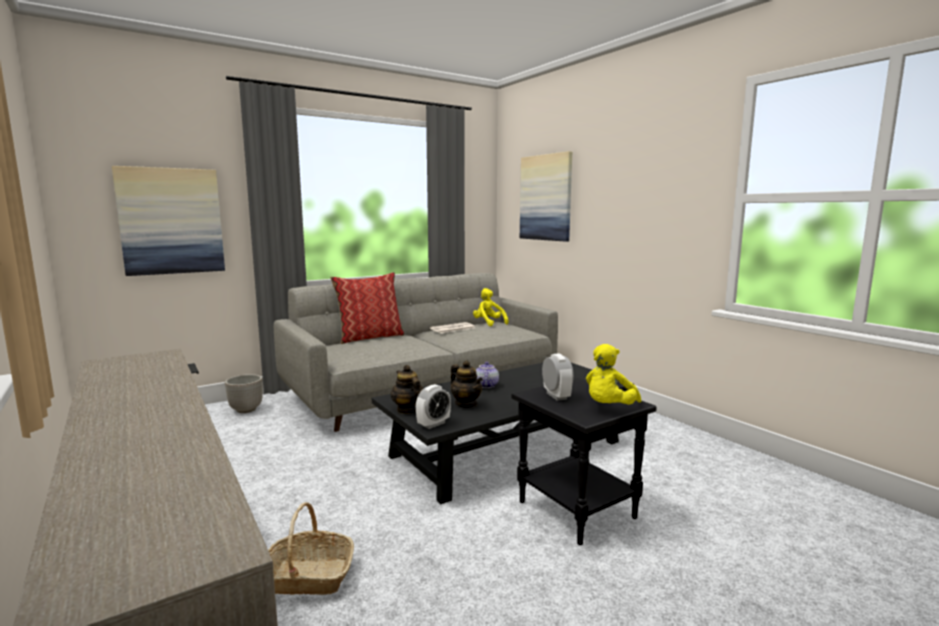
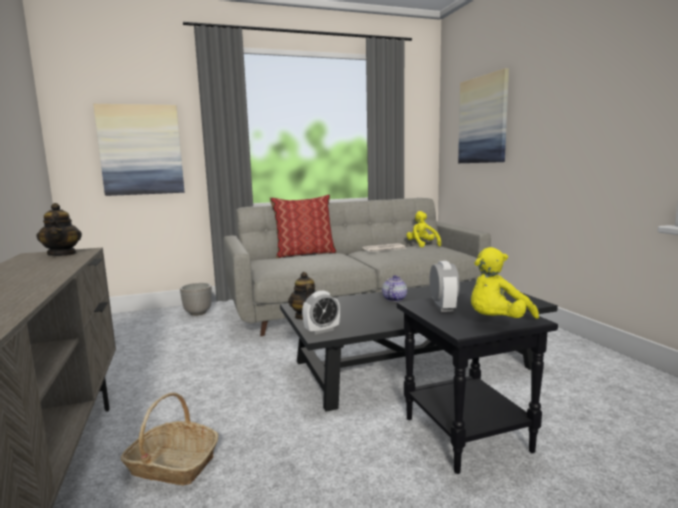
camera: 15 degrees right, 0 degrees up
(466, 404) = (364, 314): teapot -> teapot (62, 254)

